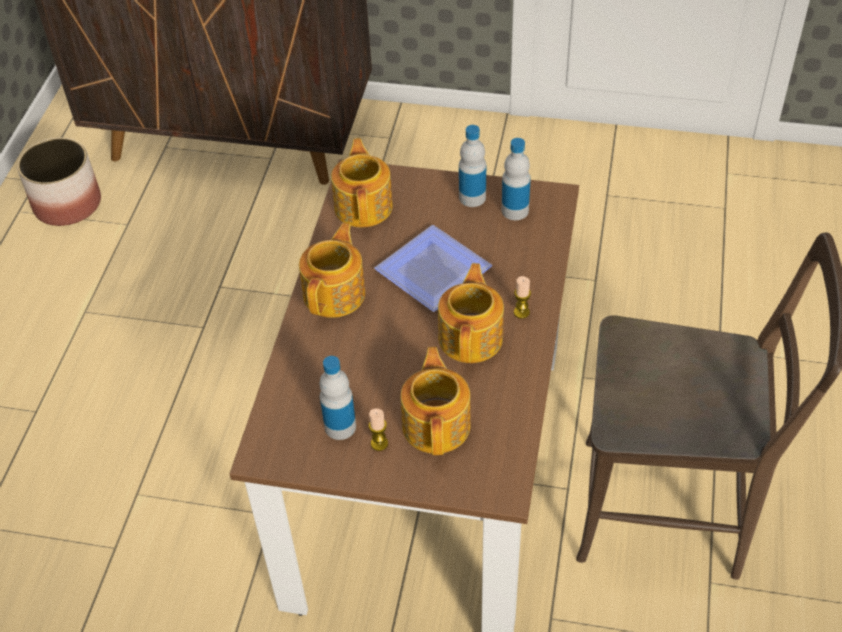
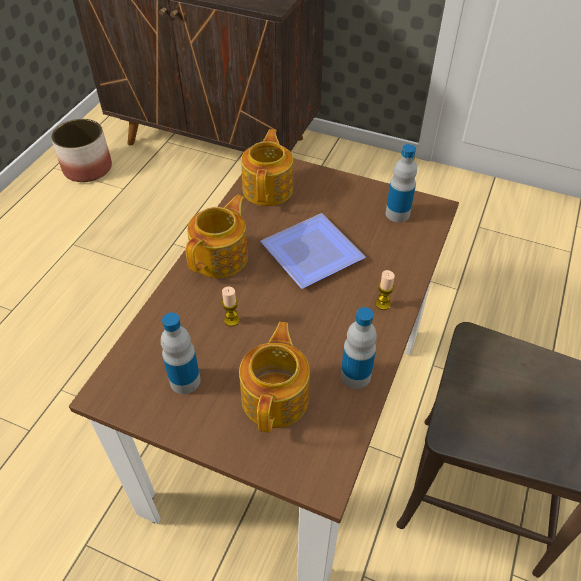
camera: 10 degrees right, 0 degrees up
(379, 443) = (216, 405): candle -> candle (231, 320)
(471, 337) = (331, 318): teapot -> none
(472, 197) = (362, 197): bottle -> bottle (355, 375)

